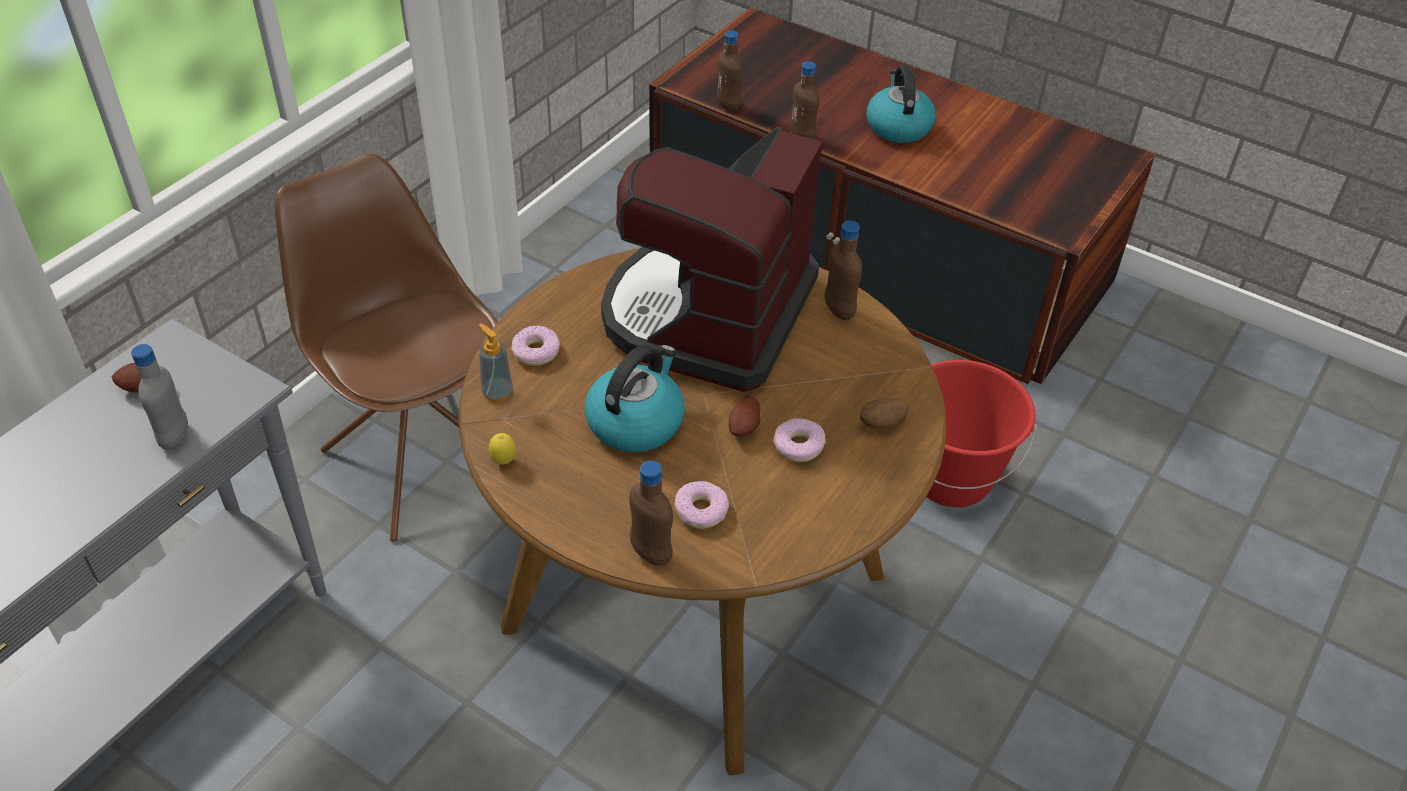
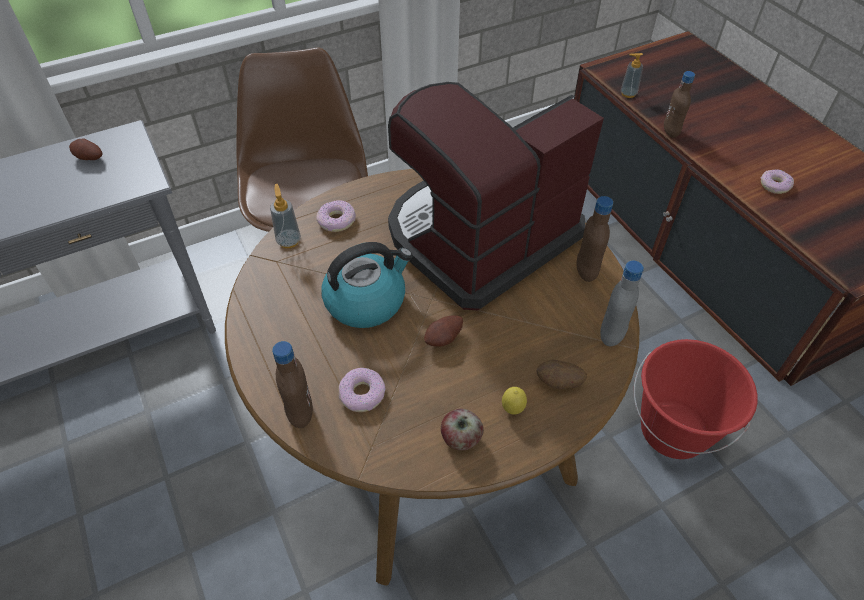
camera: 30 degrees right, 5 degrees up
(174, 437) = (79, 196): grey bottle -> grey bottle (611, 334)
(504, 462) = (254, 294): lemon -> lemon (512, 409)
(728, 105) = (628, 94): brown bottle -> soap dispenser
(798, 446) = (476, 372): donut -> donut (774, 185)
(826, 510) = (460, 439): none -> apple
(898, 126) = (753, 145): kettle -> none

